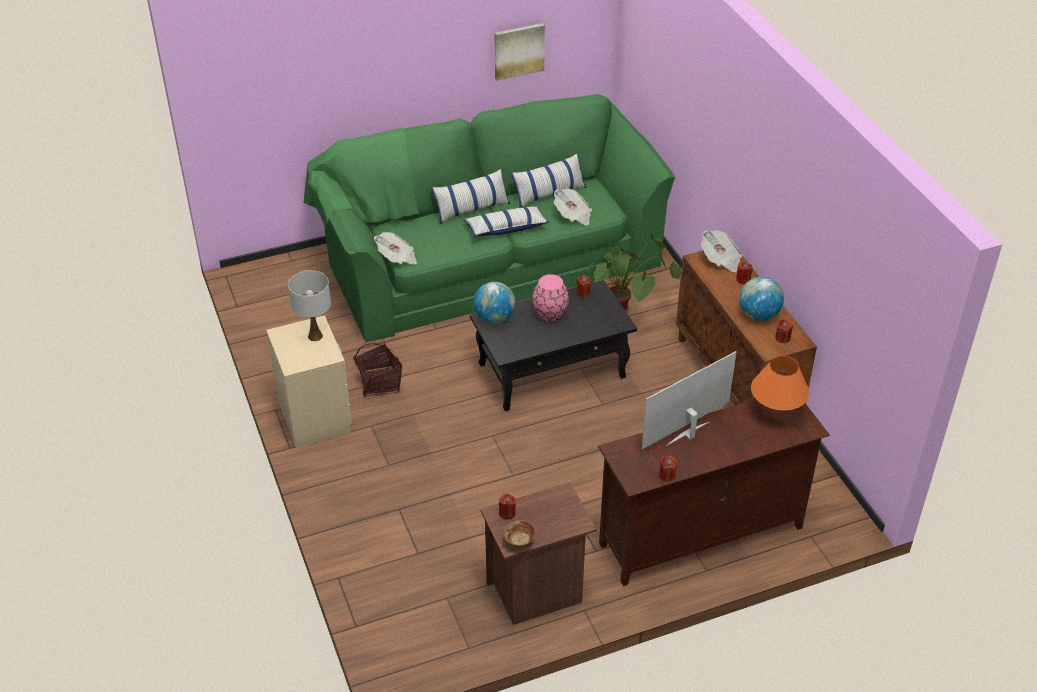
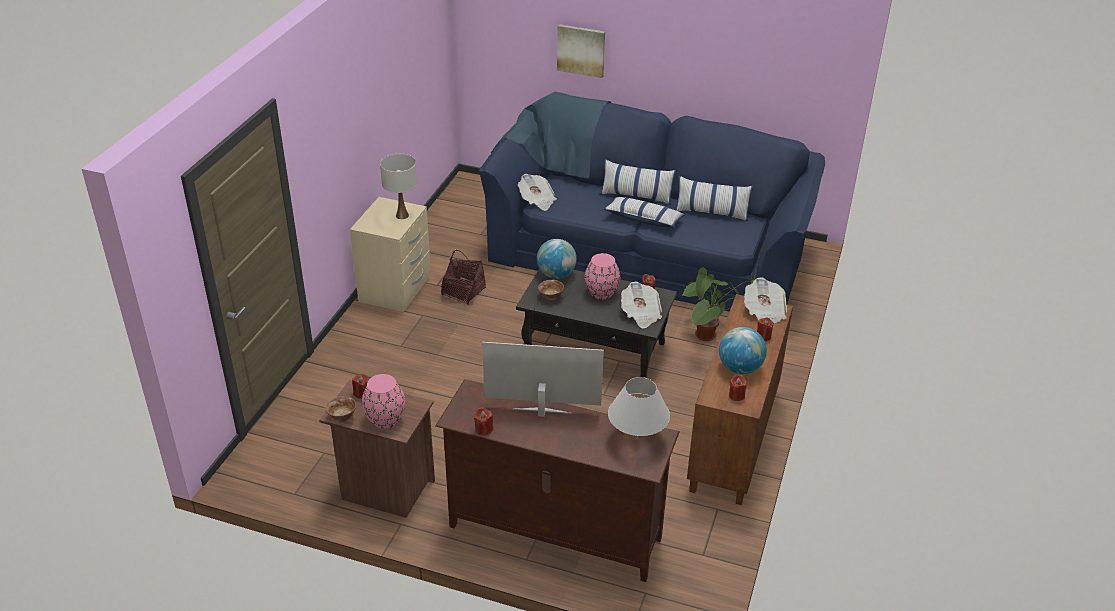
camera: 40 degrees right, 5 degrees down
(488, 259) = (647, 251): green sofa -> blue sofa
(516, 341) = (551, 297): none -> bowl
(518, 50) = (744, 75): picture -> picture (581, 50)
(556, 522) = (385, 420): none -> pink vase
(573, 215) = (708, 235): newspaper -> newspaper (640, 314)
(775, 412) = (637, 438): orange table lamp -> white table lamp

